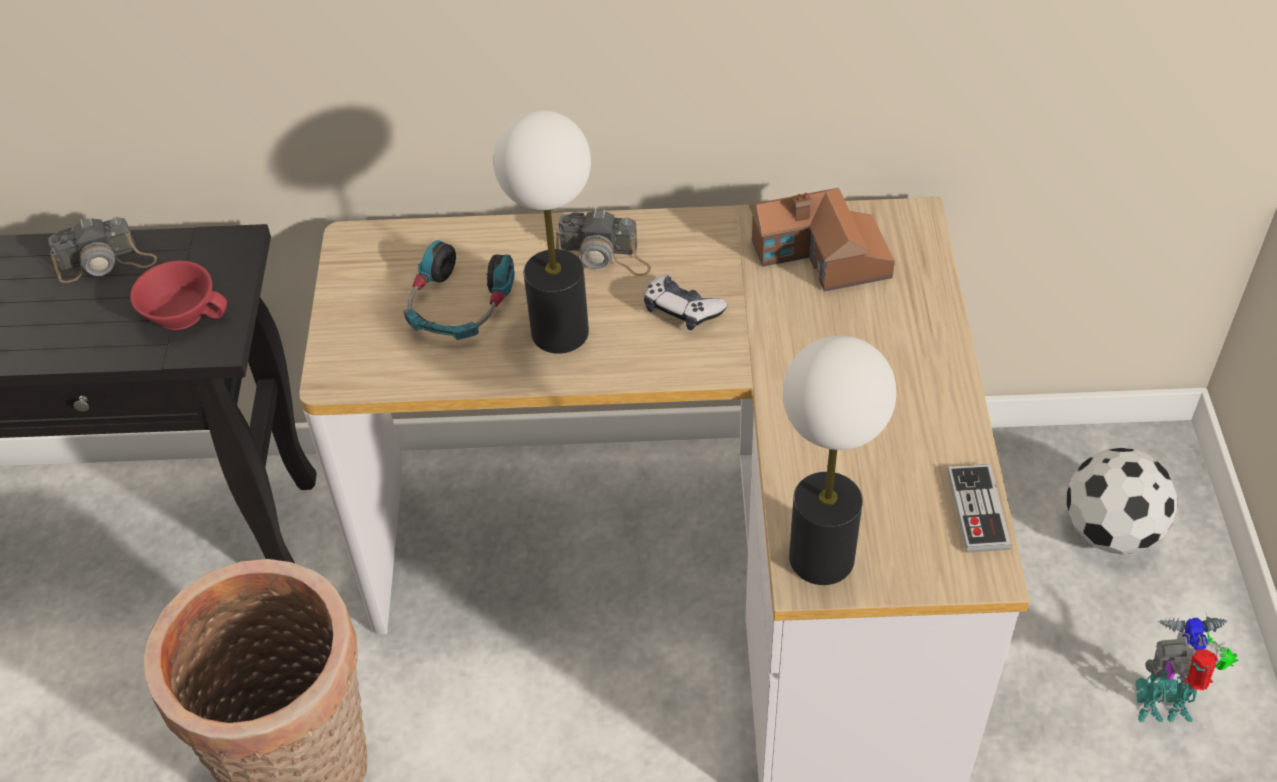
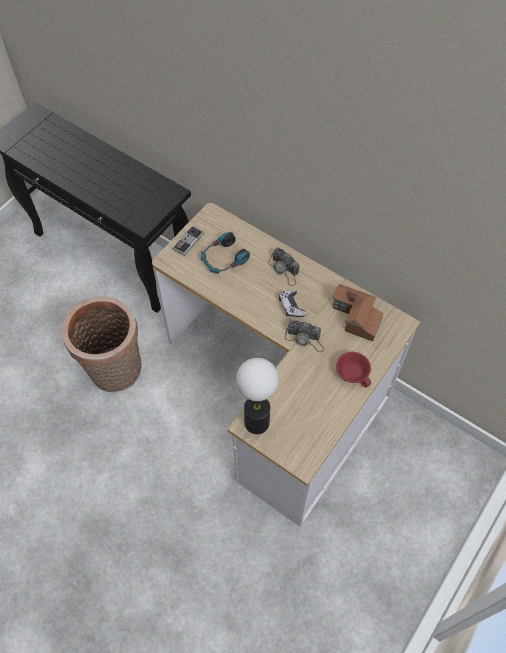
camera: 35 degrees right, 10 degrees up
(106, 262) = (134, 175): camera -> camera (305, 339)
(184, 311) = (142, 208): red cup -> red cup (353, 373)
(560, 333) = (246, 289): table lamp -> none
(977, 510) = (320, 442): game controller -> game controller (188, 241)
(1112, 530) = (438, 477): football -> none
(1165, 708) = (397, 549): toy robot -> none

